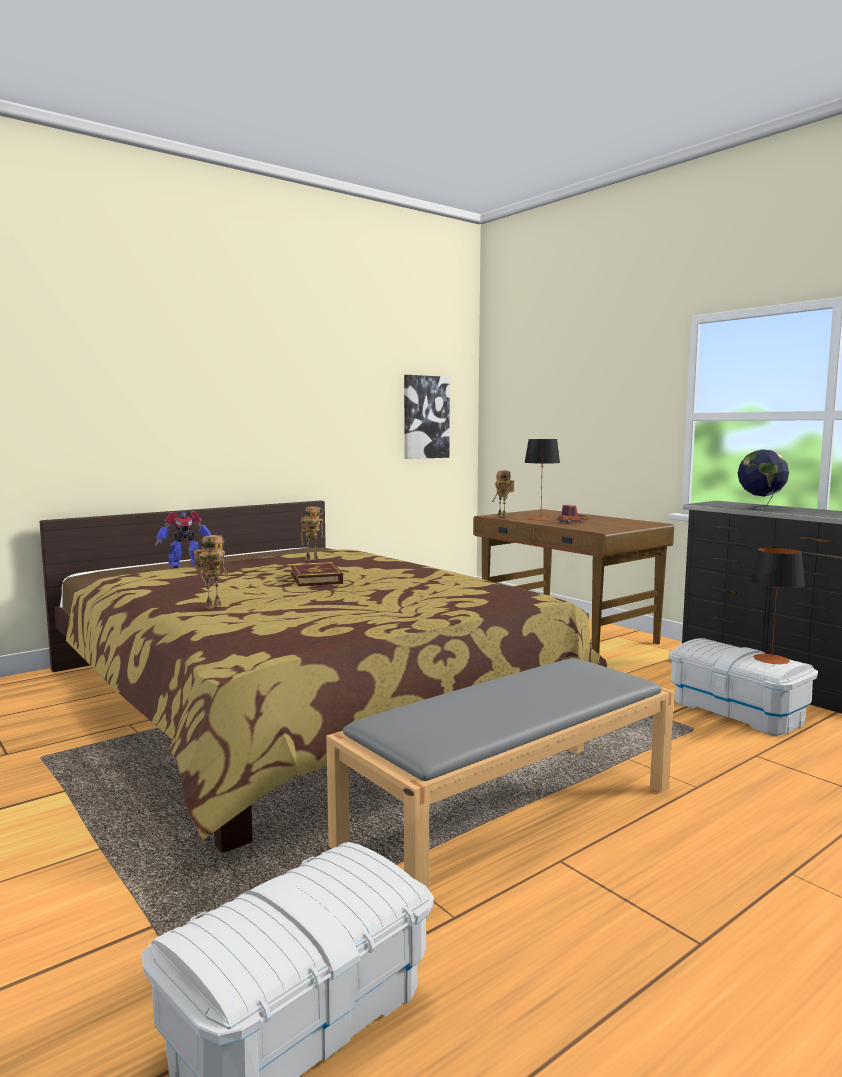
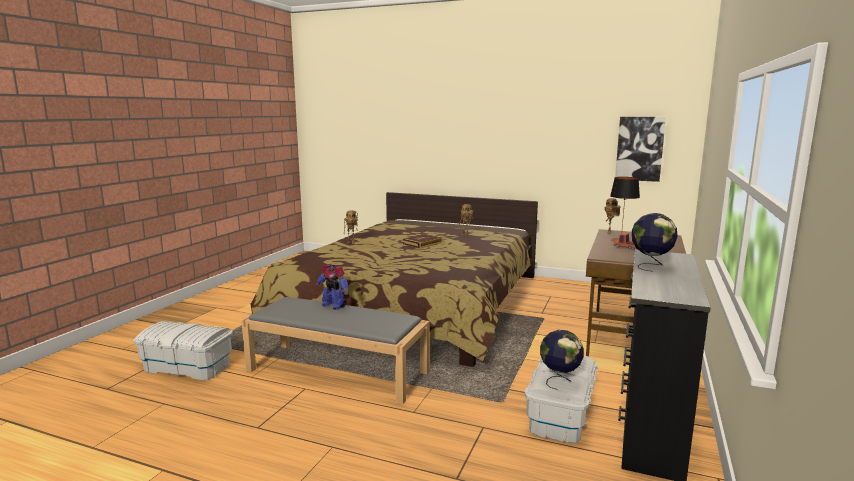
camera: 60 degrees right, 5 degrees up
(185, 565) = (418, 224): toy robot -> toy robot (334, 305)
(771, 659) = (559, 381): table lamp -> globe

